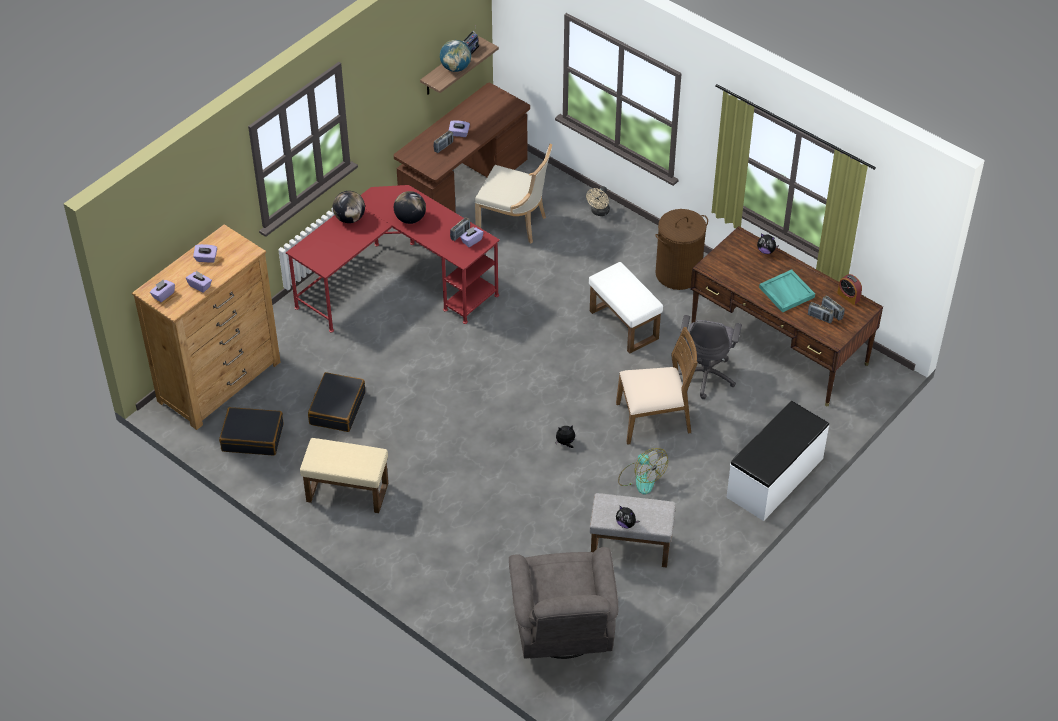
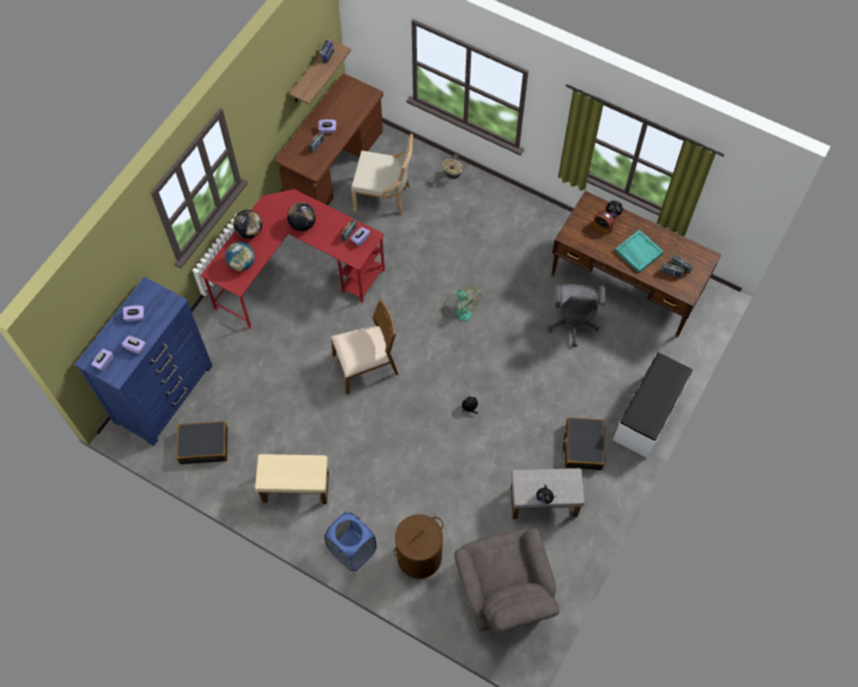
camera: 10 degrees left, 15 degrees up
(220, 381) = (164, 394): brown dresser -> blue dresser
(337, 408) = (270, 404): black suitcase -> black suitcase (583, 447)
(397, 562) = (352, 550): none -> blue laundry basket
(455, 68) = (318, 76): globe -> globe (242, 263)
(625, 325) = (496, 283): white ottoman -> none
(641, 478) = (539, 432): fan -> fan (460, 307)
(654, 419) = (538, 372): brown chair -> brown chair (366, 365)
(678, 273) = (530, 225): brown laundry basket -> brown laundry basket (419, 556)
(848, 296) = (690, 248): alarm clock -> alarm clock (602, 227)

